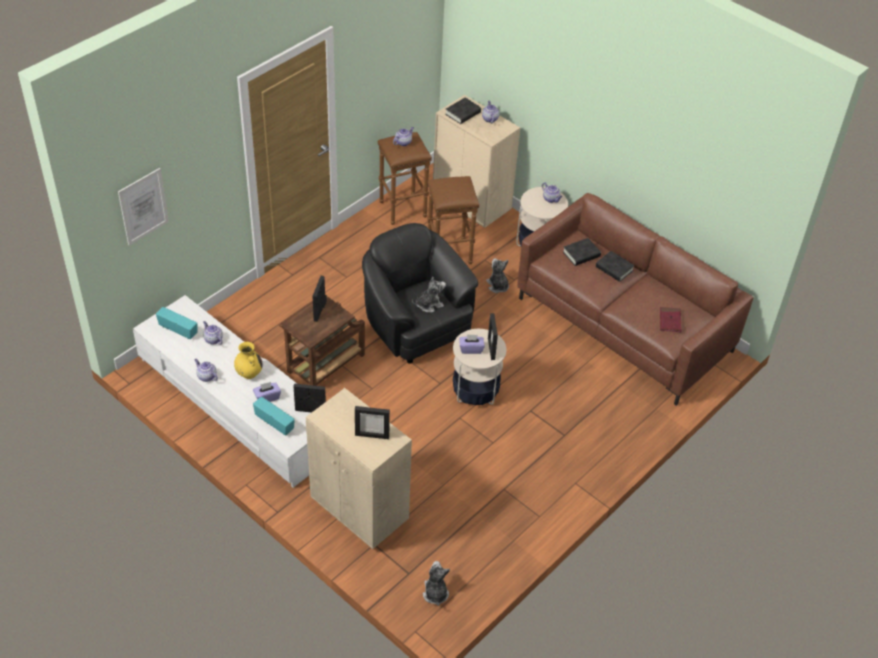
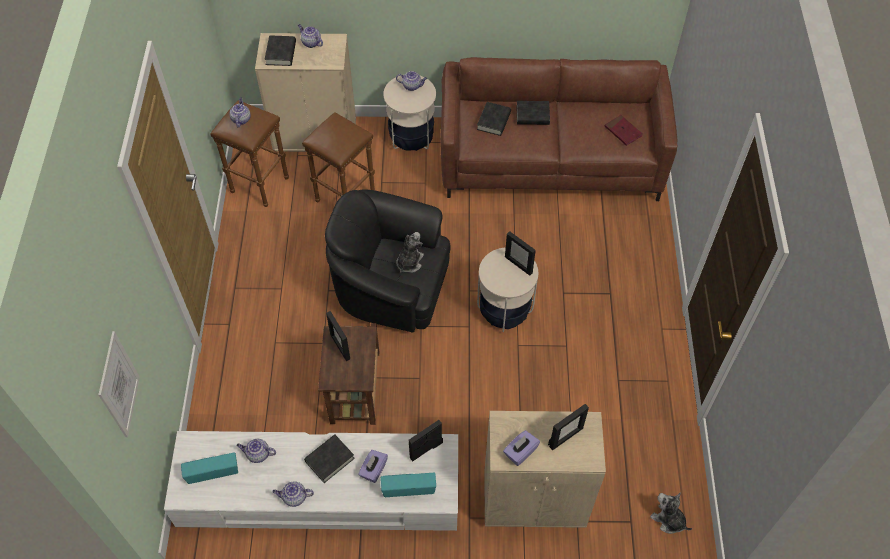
camera: 40 degrees left, 10 degrees up
(249, 373) = (329, 460): yellow vase -> black book
(471, 349) = (503, 278): purple tissue box -> purple tissue box (520, 452)
(498, 286) = (418, 199): plush toy -> none

